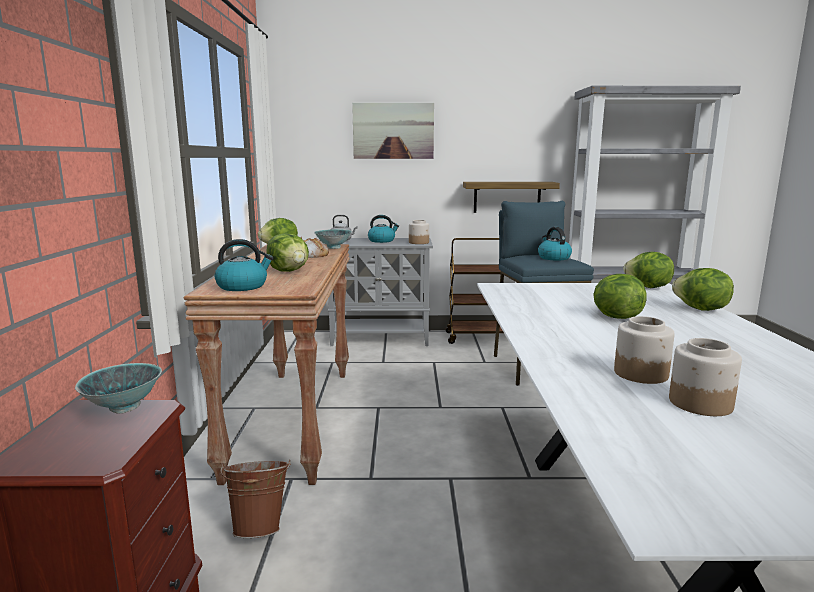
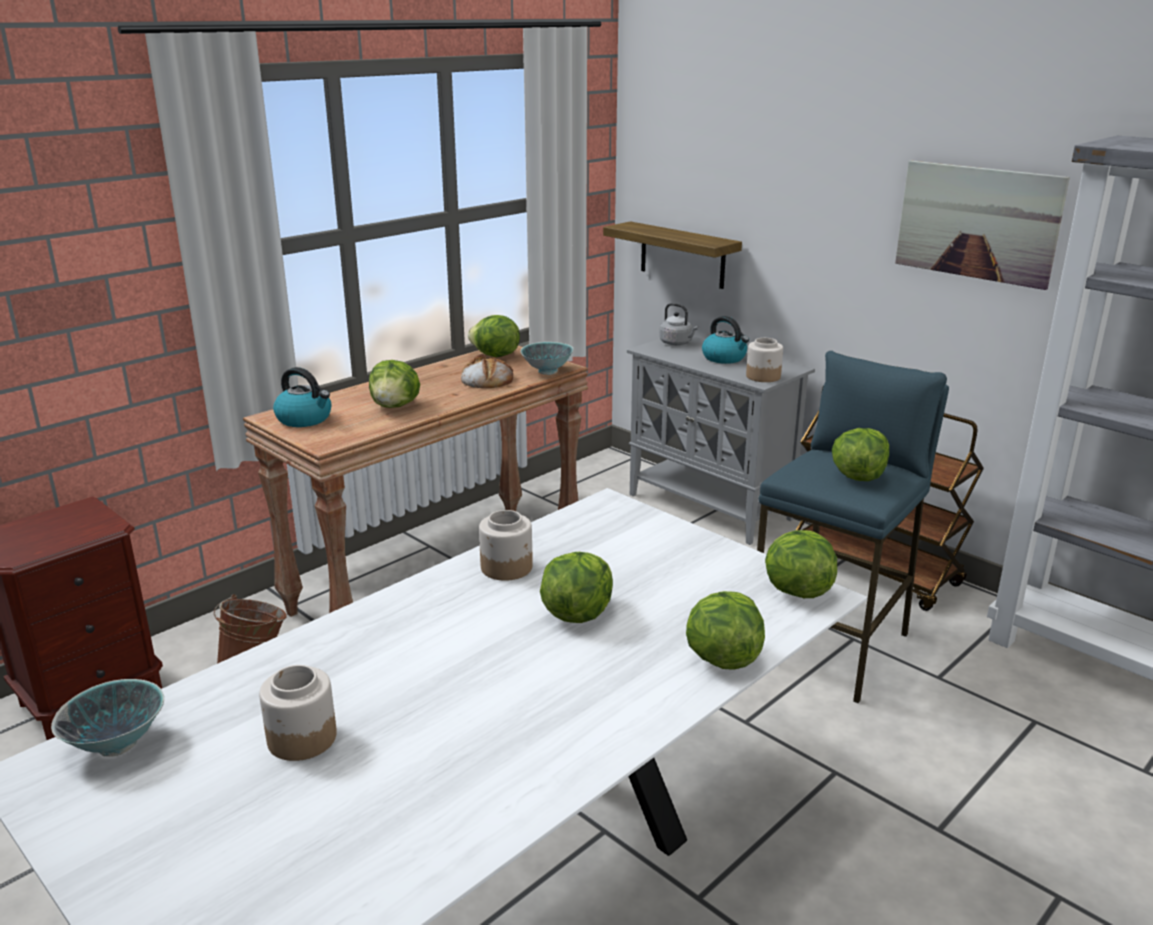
camera: 45 degrees right, 10 degrees up
(124, 407) = (97, 517): bowl -> bowl (118, 744)
(393, 131) = (779, 176): picture -> picture (977, 222)
(507, 197) = (953, 326): shelf -> shelf (682, 255)
(553, 258) = (858, 476): kettle -> lettuce
(641, 373) = (361, 685): jar -> jar (507, 567)

